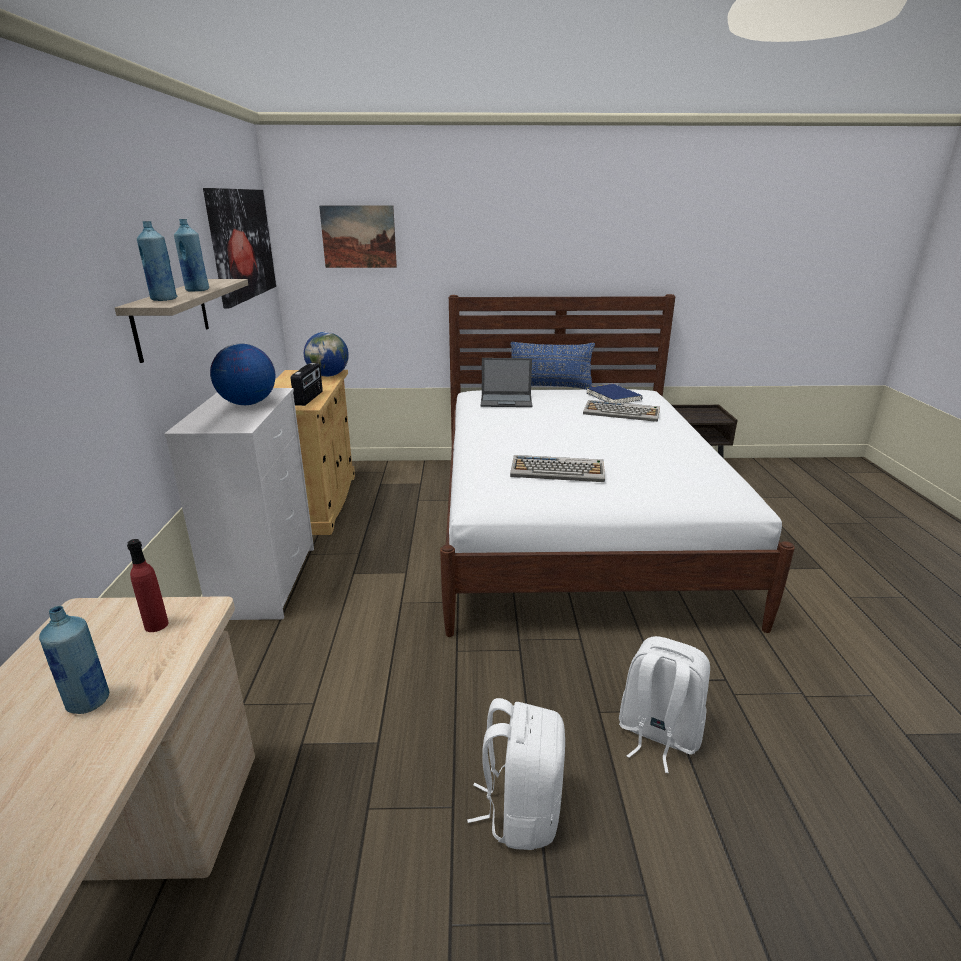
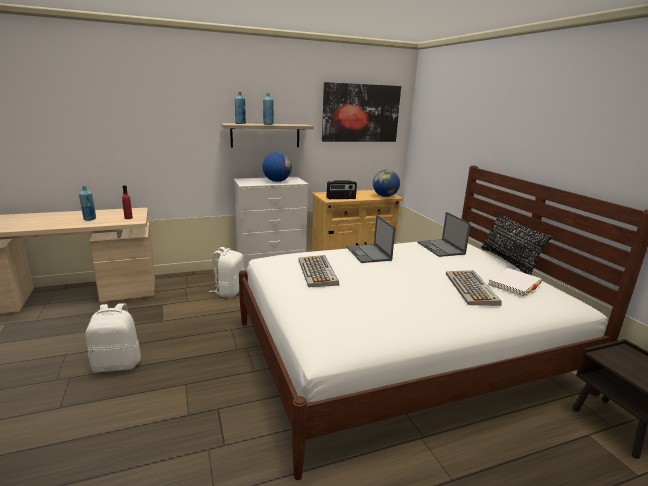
camera: 70 degrees right, 5 degrees down
(359, 237) = (442, 117): picture -> none
(507, 435) = (369, 254): none -> laptop
(550, 387) = (508, 262): blue pillow -> black pillow
(613, 397) = (514, 284): blue book -> white book
(657, 734) = (166, 409): white backpack -> white backpack (229, 291)

